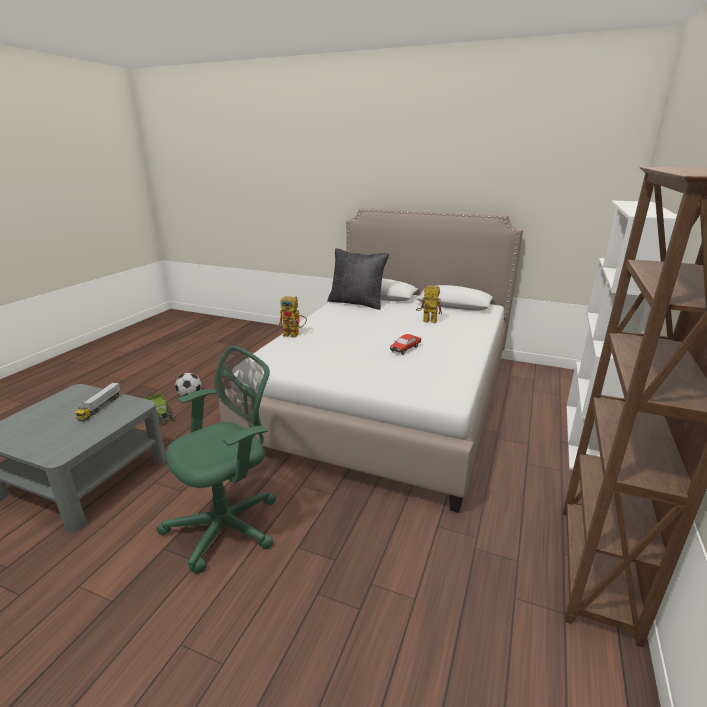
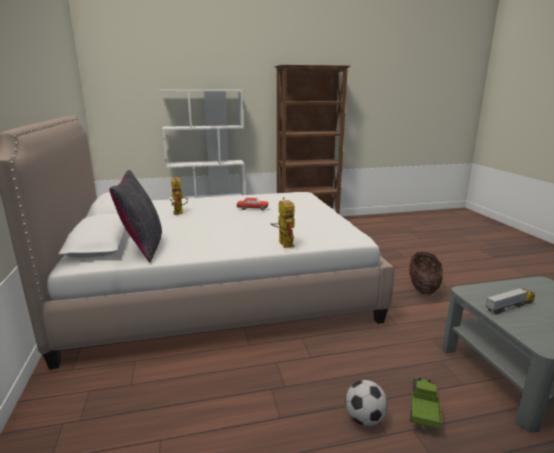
camera: 125 degrees left, 5 degrees down
(229, 525) = (423, 288): green office chair -> basket

